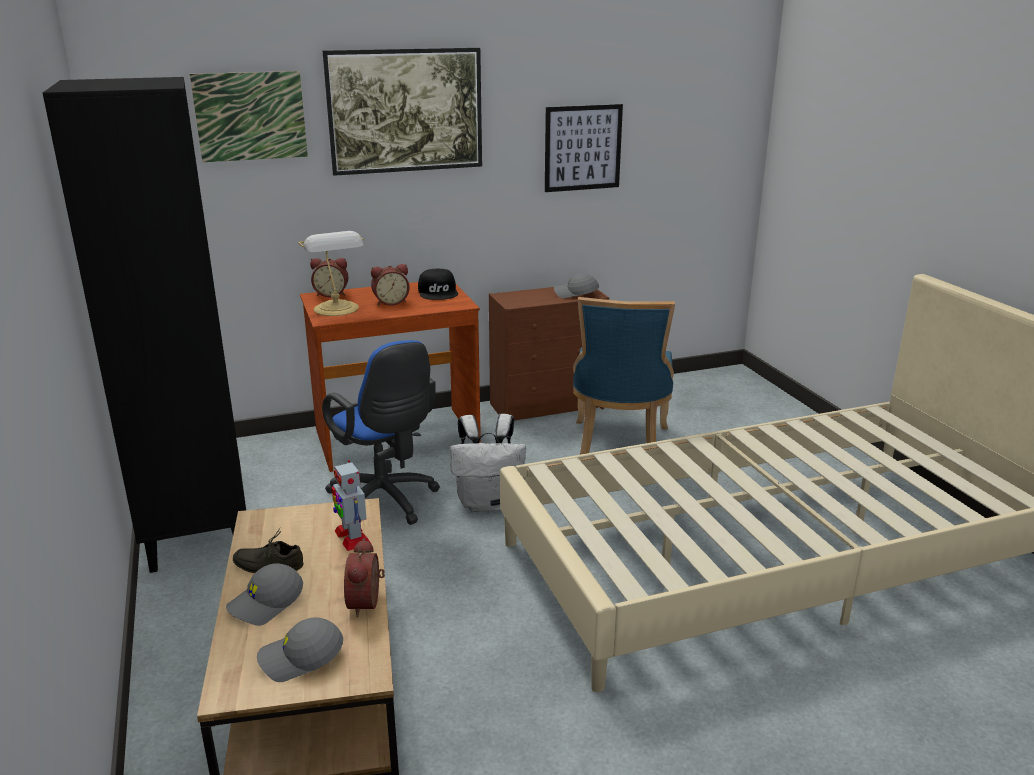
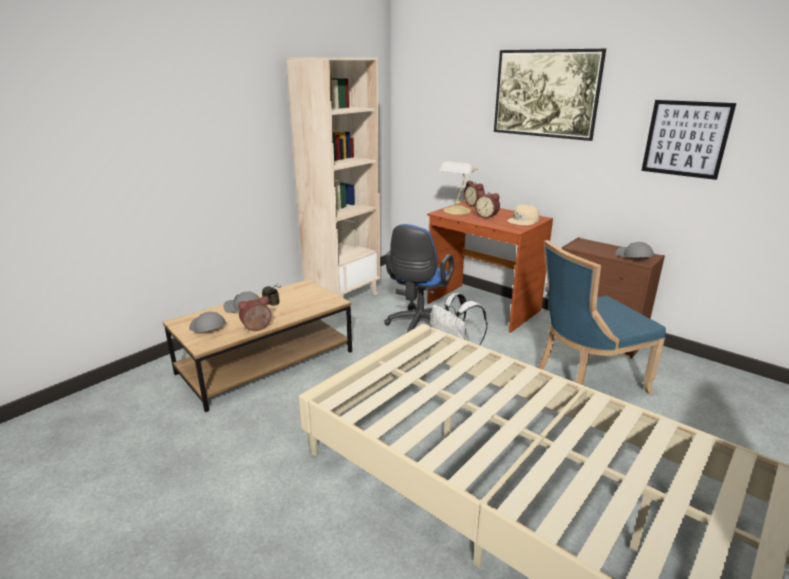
camera: 60 degrees right, 0 degrees up
(196, 534) = (343, 296): black bookcase -> beige bookcase
(250, 116) = (458, 90): picture -> none
(352, 537) = (309, 307): toy robot -> none
(438, 292) = (523, 221): black cap -> beige cap

